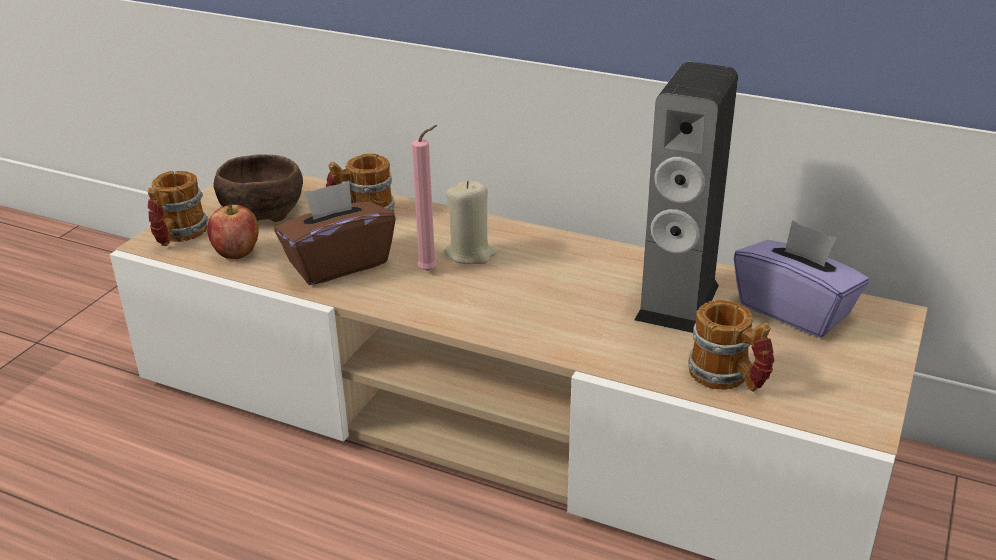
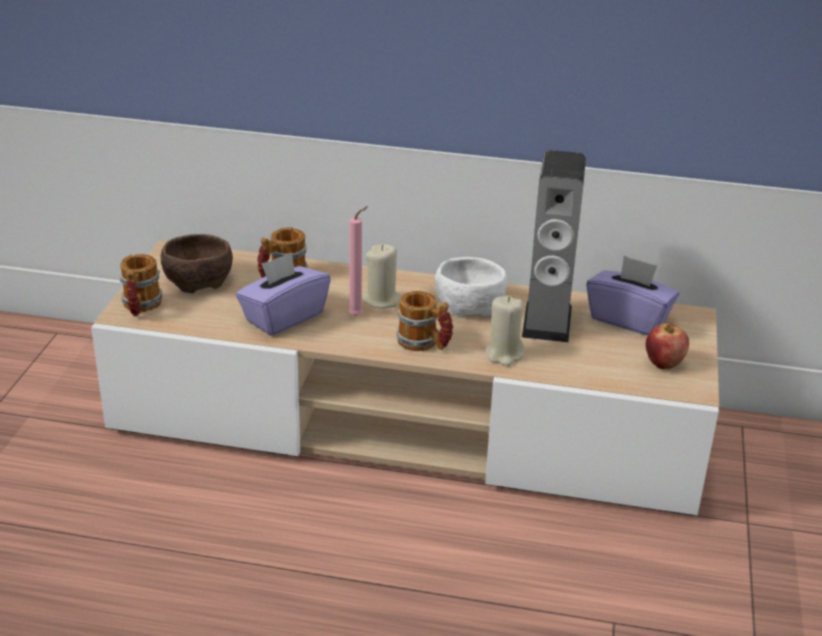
camera: 15 degrees left, 0 degrees up
(237, 254) = (198, 317): apple -> apple (663, 364)
(338, 263) = (283, 317): brown tissue box -> purple tissue box
(579, 268) = (468, 303): none -> white bowl
(601, 341) = (504, 354): none -> beige candle
(728, 378) = (599, 370): mug -> mug (424, 344)

